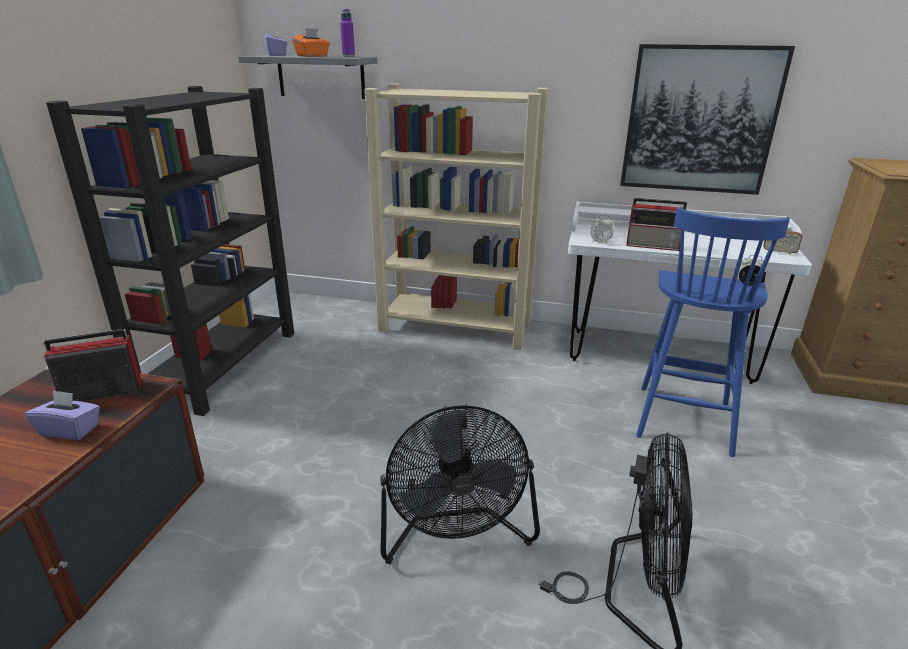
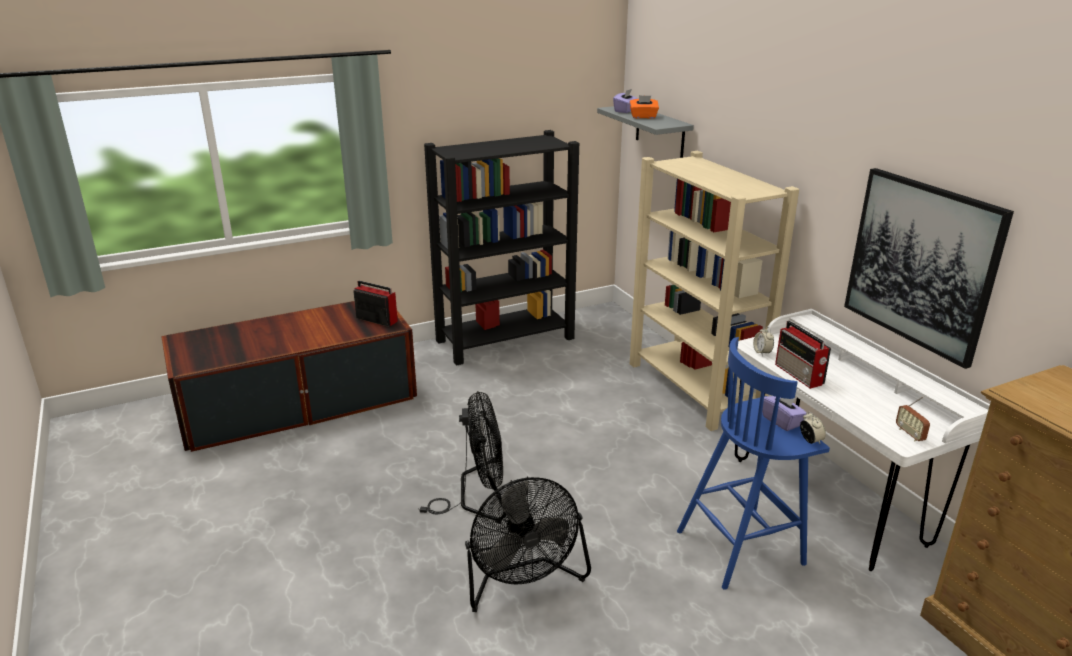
camera: 50 degrees right, 0 degrees up
(70, 430) = (345, 331): purple tissue box -> purple tissue box (782, 421)
(348, 56) = (671, 121): purple bottle -> none
(449, 531) = (477, 494): black fan -> black fan turned 135 degrees counterclockwise

